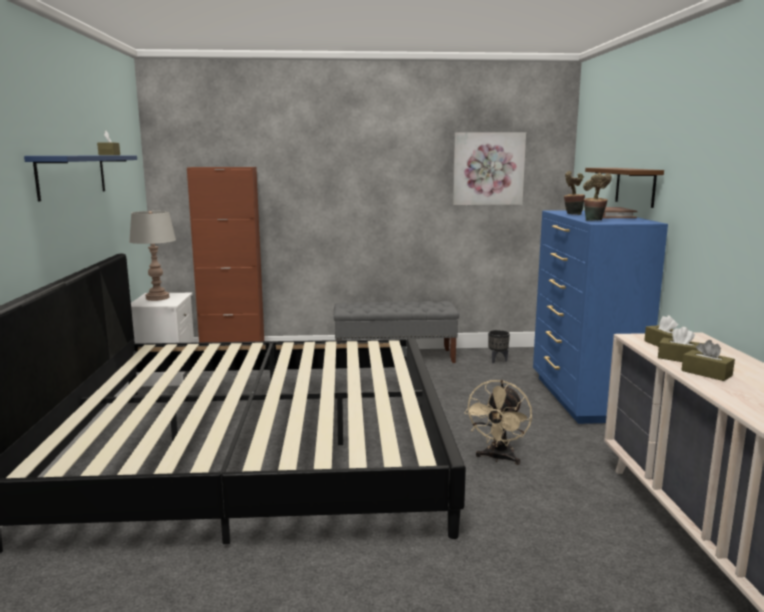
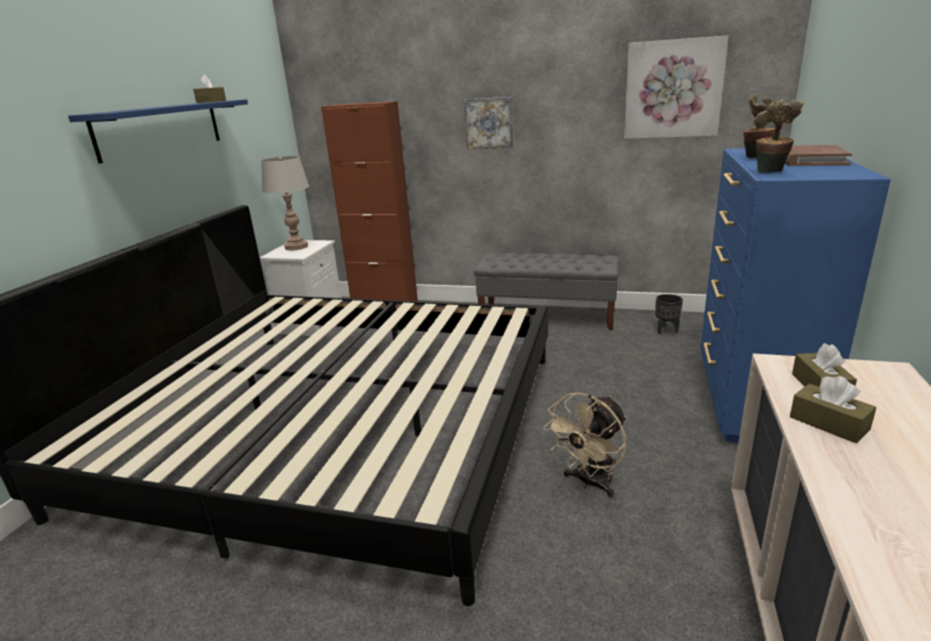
camera: 20 degrees right, 10 degrees up
(340, 189) = (489, 123): none -> picture
(635, 186) = (860, 114): brown shelf -> none
(706, 373) = (857, 468): brown tissue box -> none

